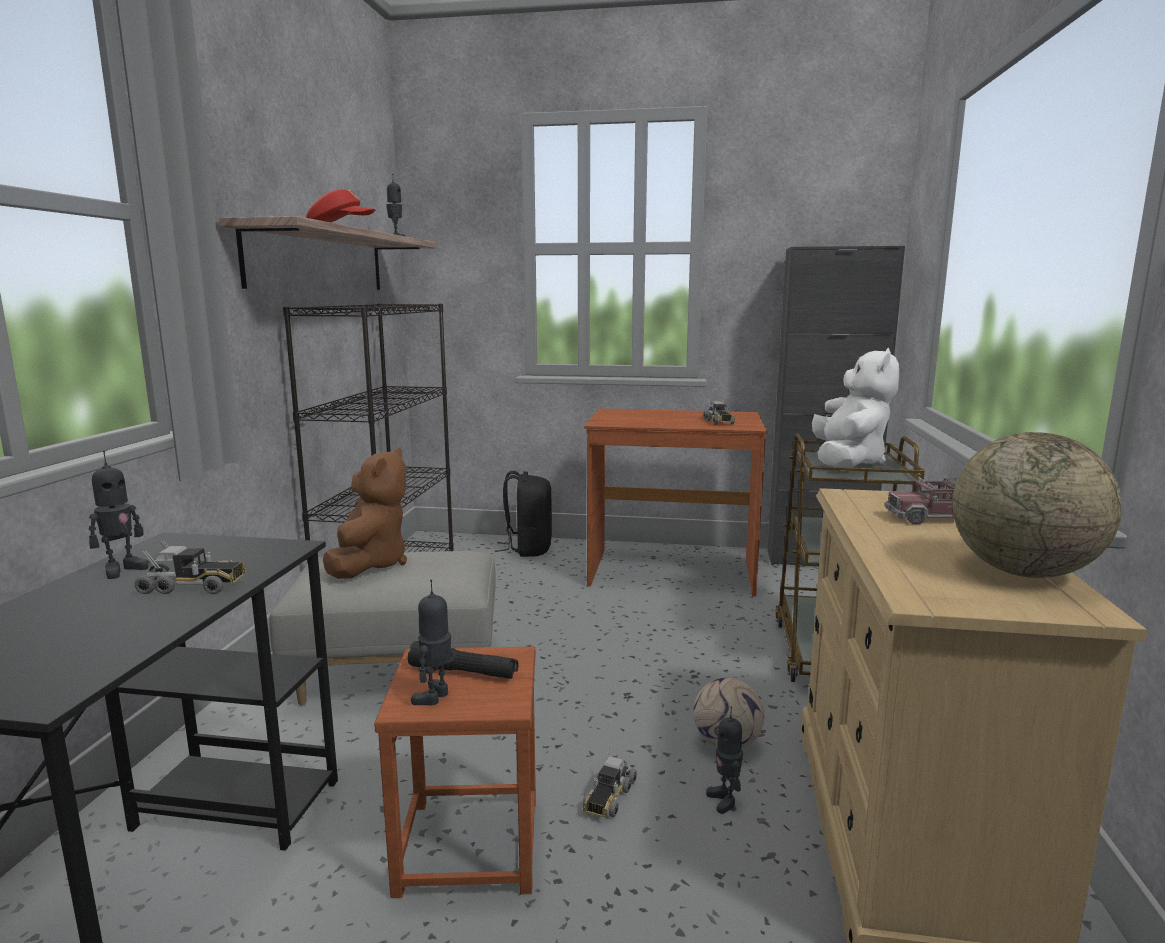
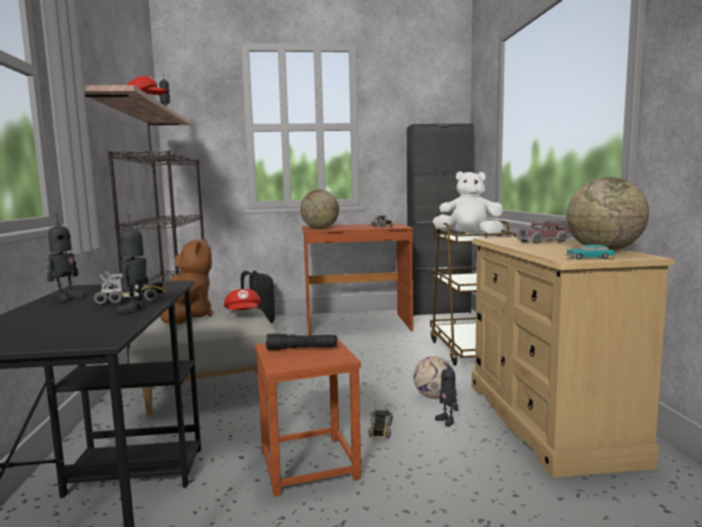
camera: 15 degrees left, 5 degrees down
(435, 697) = (295, 359): toy robot -> toy robot (136, 309)
(450, 568) = (244, 314): none -> red cap
(616, 420) = (320, 228): none -> globe
(847, 462) = (469, 236): white plush toy -> white plush toy turned 75 degrees counterclockwise
(964, 600) = (589, 258): none -> toy car

